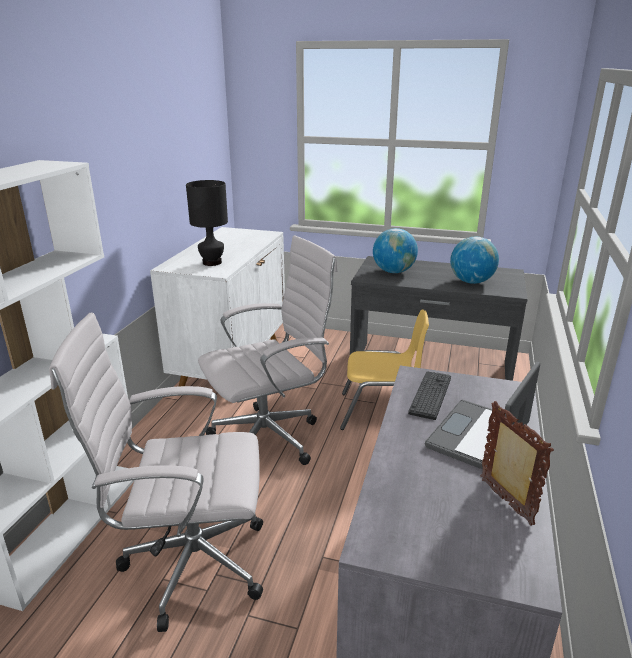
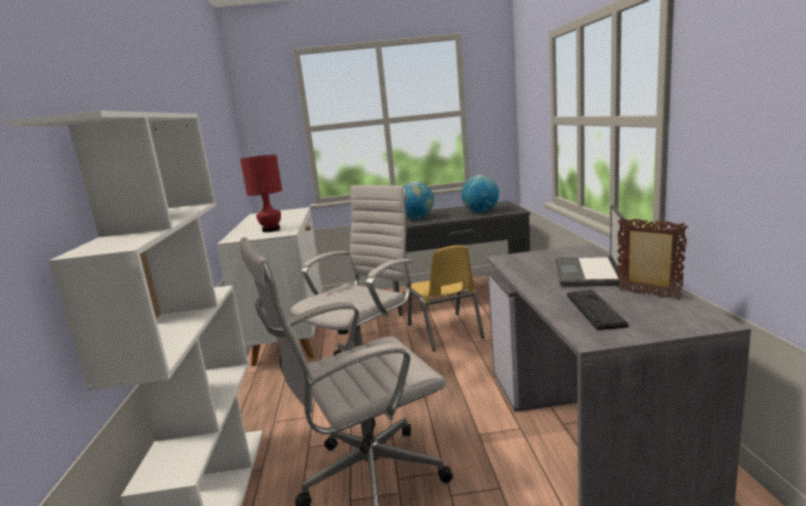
camera: 20 degrees left, 10 degrees down
(212, 262) = (271, 230): black table lamp -> red table lamp
(381, 413) = (445, 331): yellow chair -> yellow chair turned 90 degrees clockwise
(430, 395) = (529, 264): keyboard -> keyboard (595, 310)

